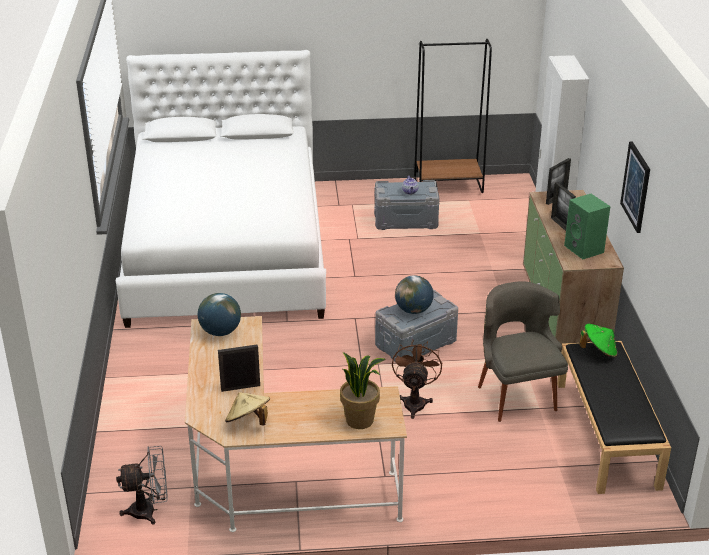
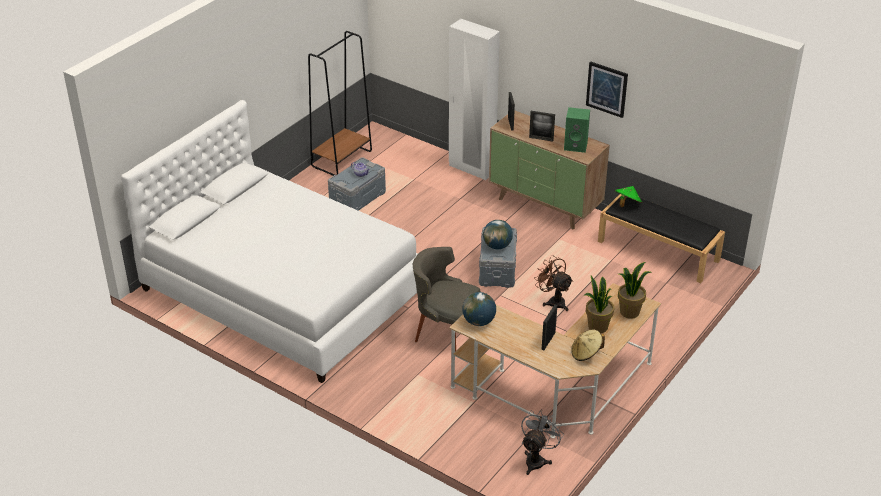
camera: 50 degrees left, 5 degrees up
(304, 409) = (597, 327): none -> potted plant
(517, 399) = (594, 263): grey chair -> grey chair (445, 333)

